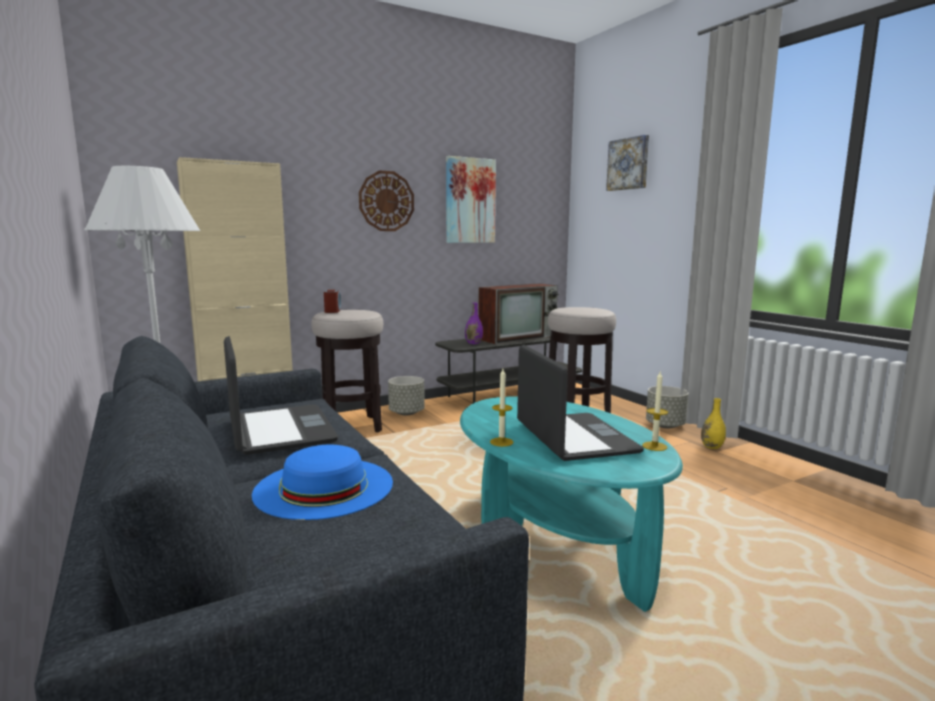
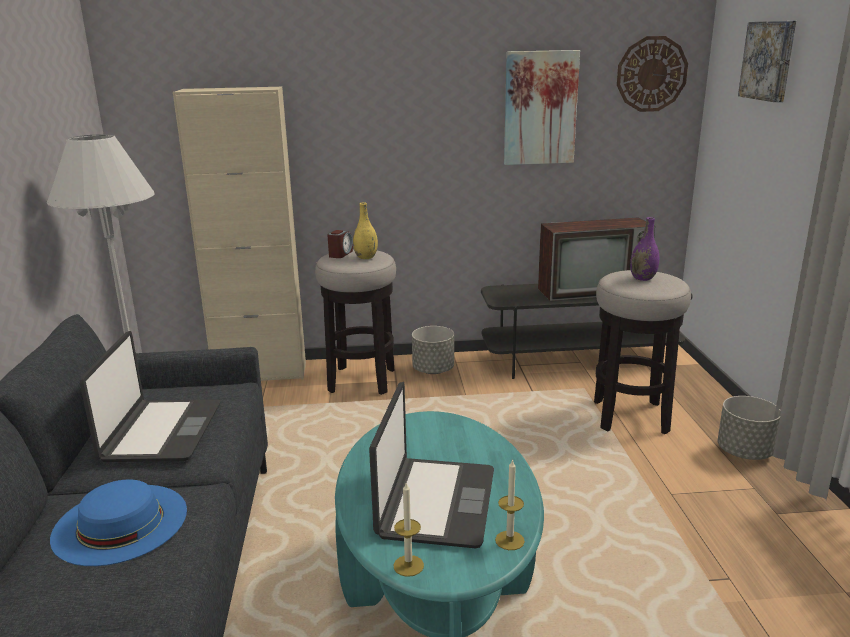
camera: 25 degrees right, 10 degrees up
(386, 201) = (423, 115): wall clock -> wall clock (651, 74)
(473, 343) = (525, 295): purple vase -> purple vase (643, 278)
(501, 442) = (354, 490): candle -> candle (408, 565)
(712, 447) = (778, 504): yellow vase -> yellow vase (366, 257)

